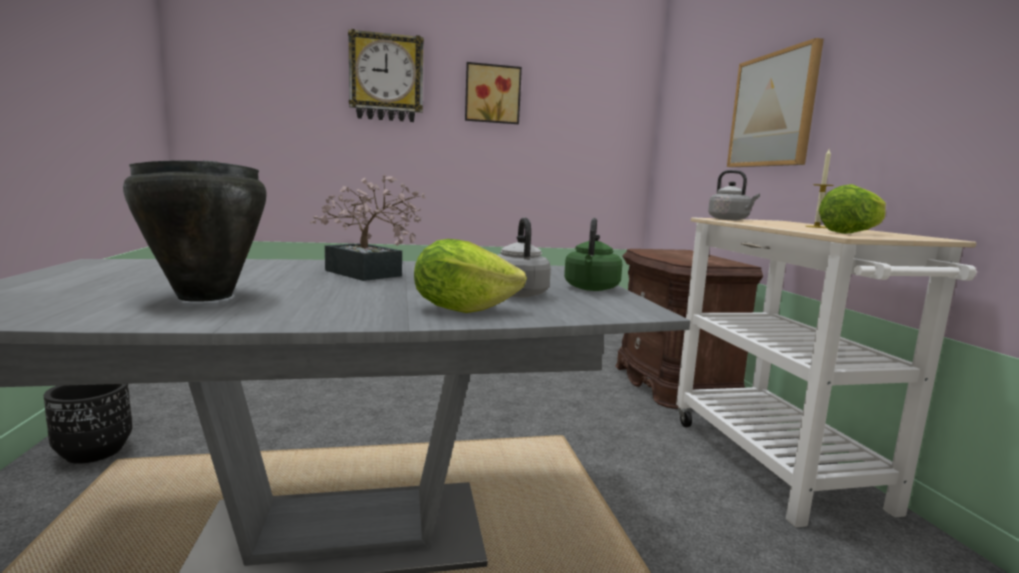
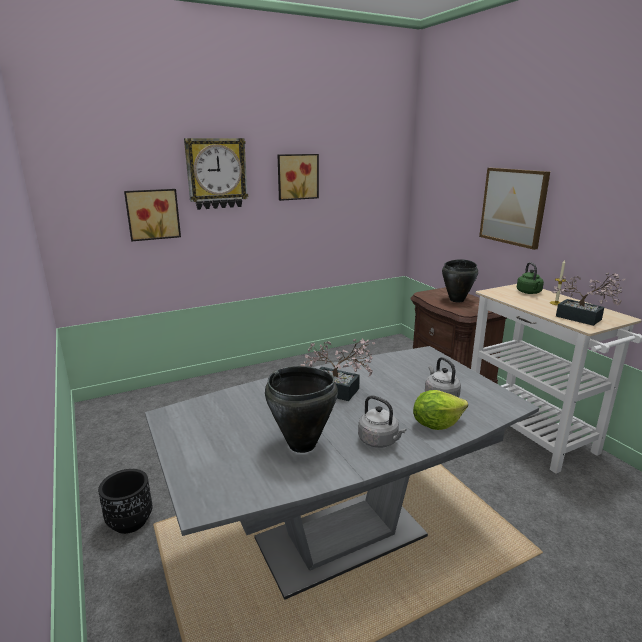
camera: 15 degrees left, 10 degrees up
(303, 117) = (153, 214): none -> picture
(591, 289) = (467, 380): green kettle -> green kettle (529, 292)
(686, 256) = (457, 300): none -> black cooking pot
(730, 220) = (501, 294): grey kettle -> grey kettle (380, 441)
(851, 233) = (583, 319): lettuce -> potted plant

